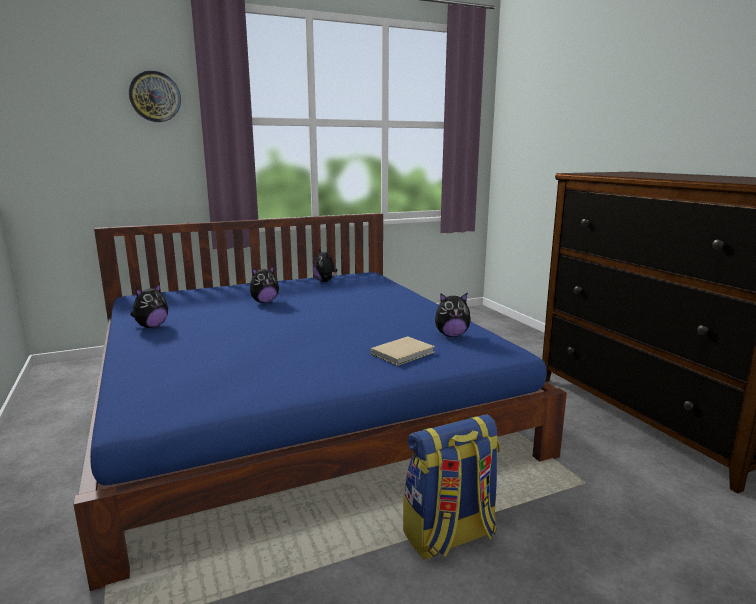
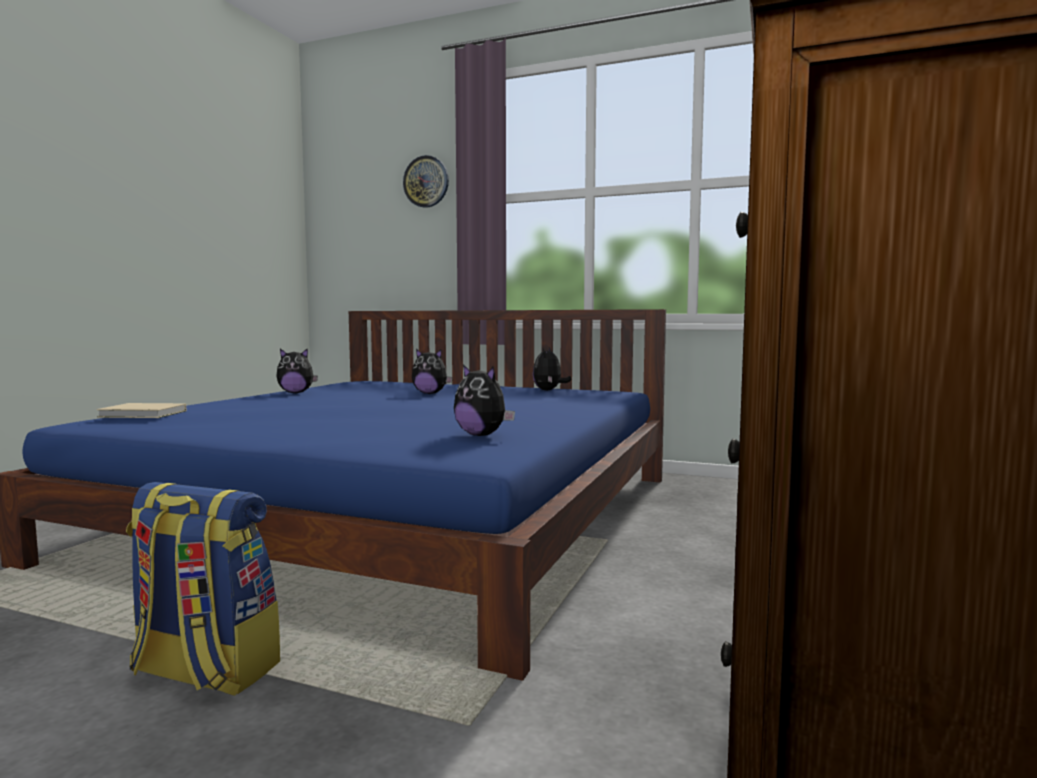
camera: 45 degrees right, 10 degrees down
(404, 353) = (372, 434): beige book -> beige book (144, 414)

